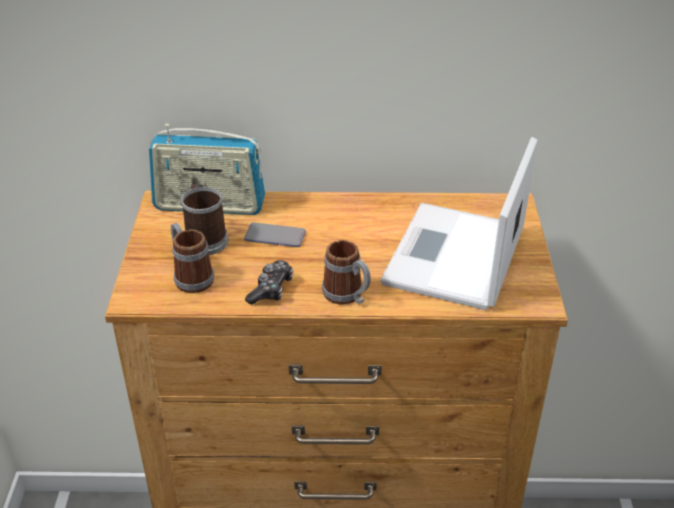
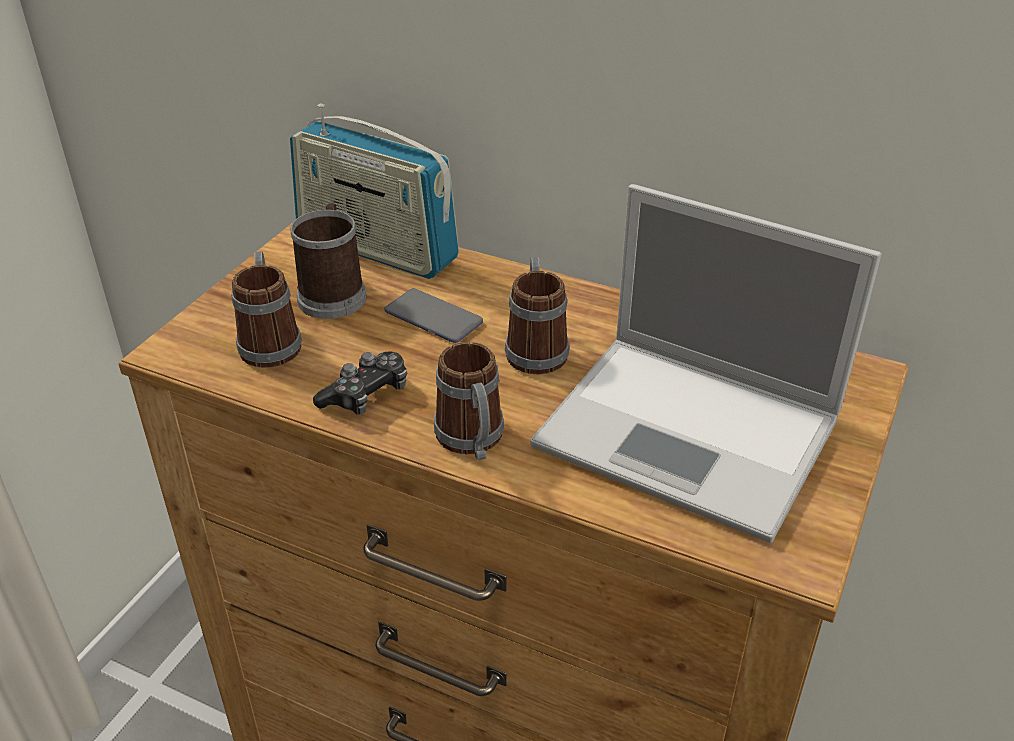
camera: 25 degrees right, 0 degrees up
(344, 237) = (535, 347): none -> mug
(454, 258) = (693, 434): laptop -> laptop turned 105 degrees counterclockwise

